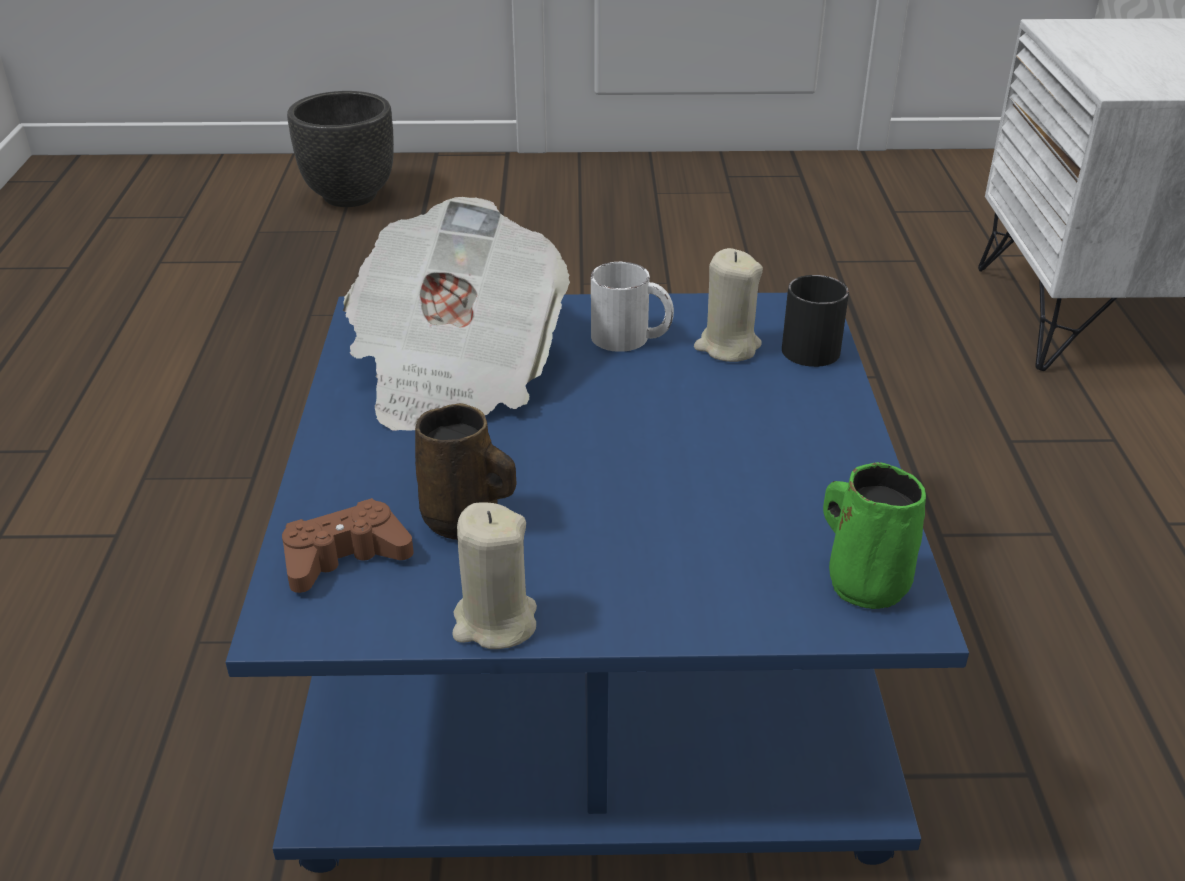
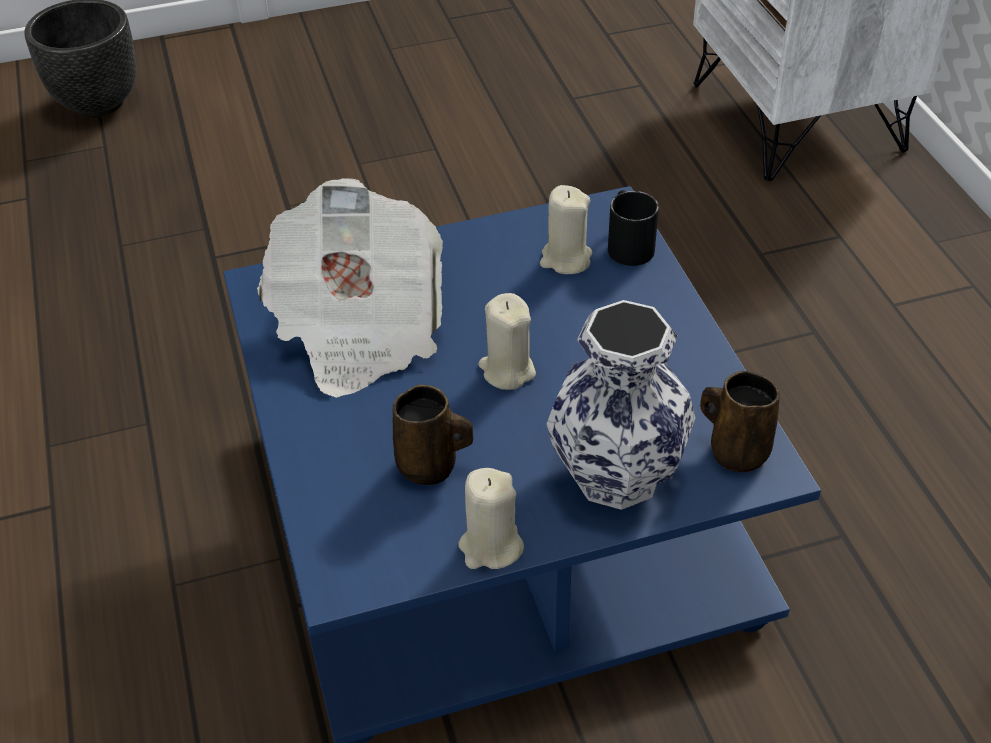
camera: 15 degrees left, 10 degrees up
(344, 557) = (354, 520): brown game controller -> none
(606, 441) = (507, 370): none -> beige candle
(631, 338) = (487, 266): white mug -> none
(692, 578) = (616, 476): none -> vase
(864, 582) = (735, 451): green mug -> brown mug

